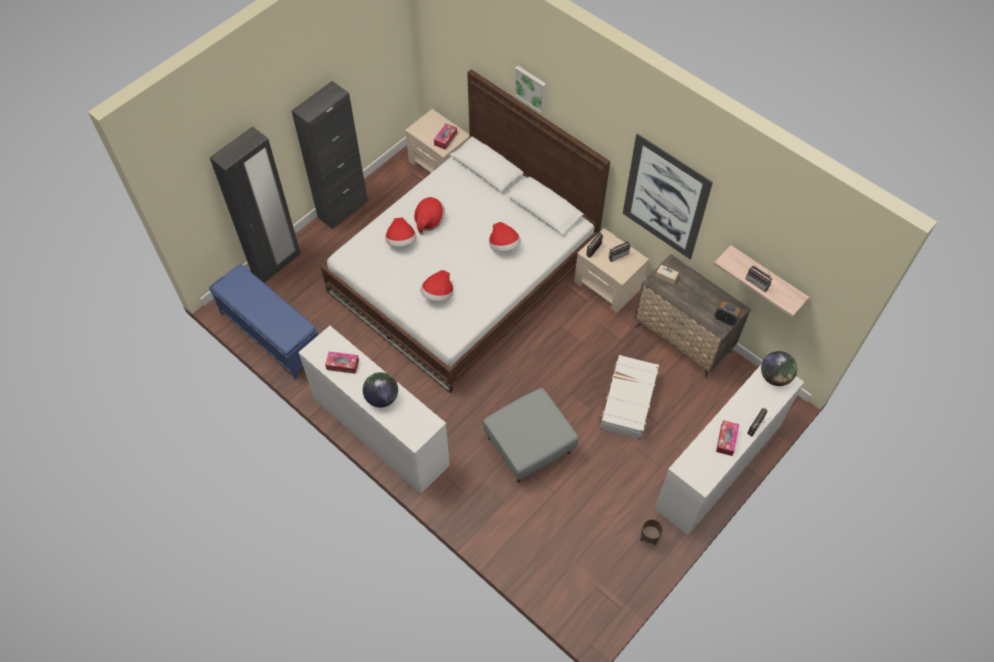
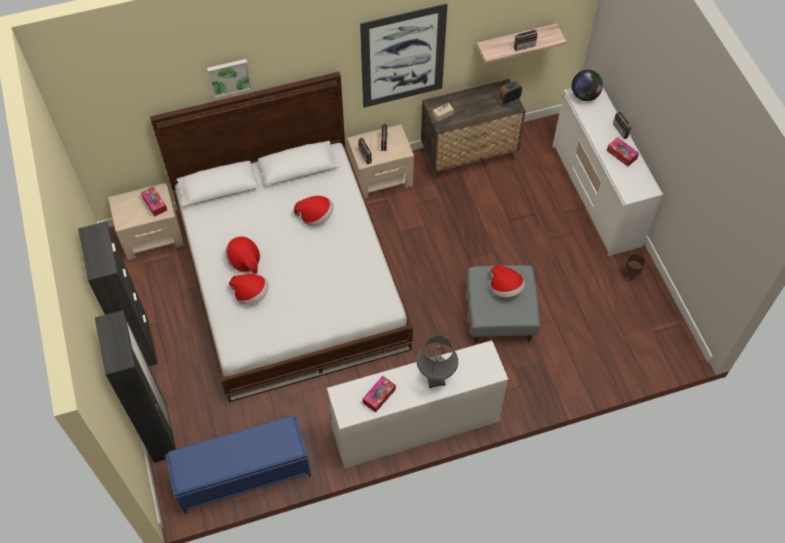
camera: 60 degrees left, 0 degrees up
(382, 398) = (435, 379): globe -> grey table lamp
(438, 294) = (332, 292): hat -> hat (505, 288)
(627, 401) = (501, 223): white suitcase -> none

